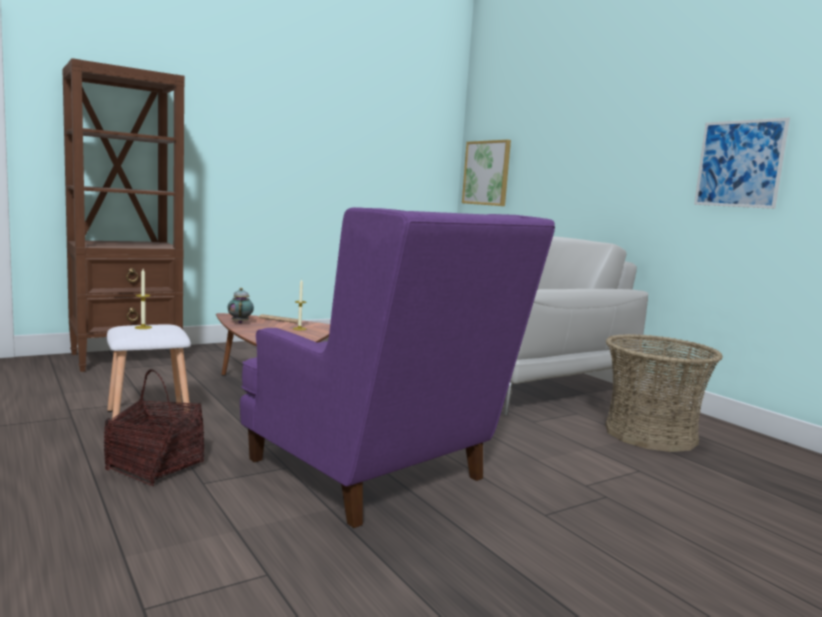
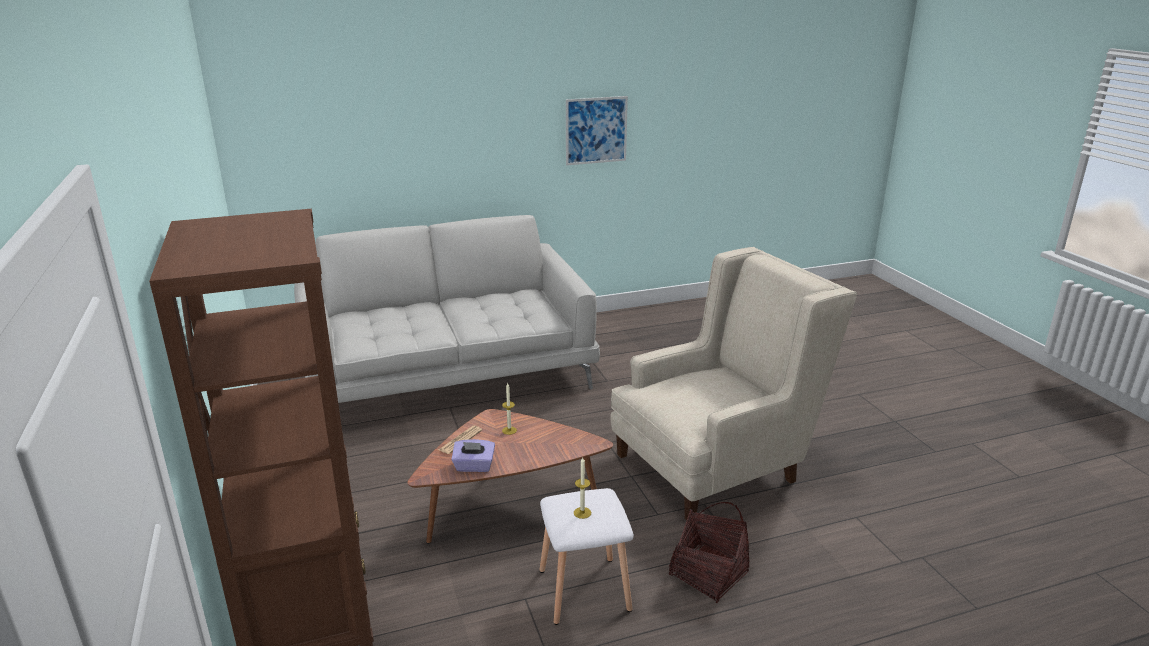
camera: 75 degrees left, 15 degrees up
(240, 322) = (474, 466): teapot -> purple tissue box
(379, 476) = (716, 463): purple armchair -> beige armchair
(487, 173) = (283, 162): picture -> none
(650, 434) = (636, 343): basket -> none

